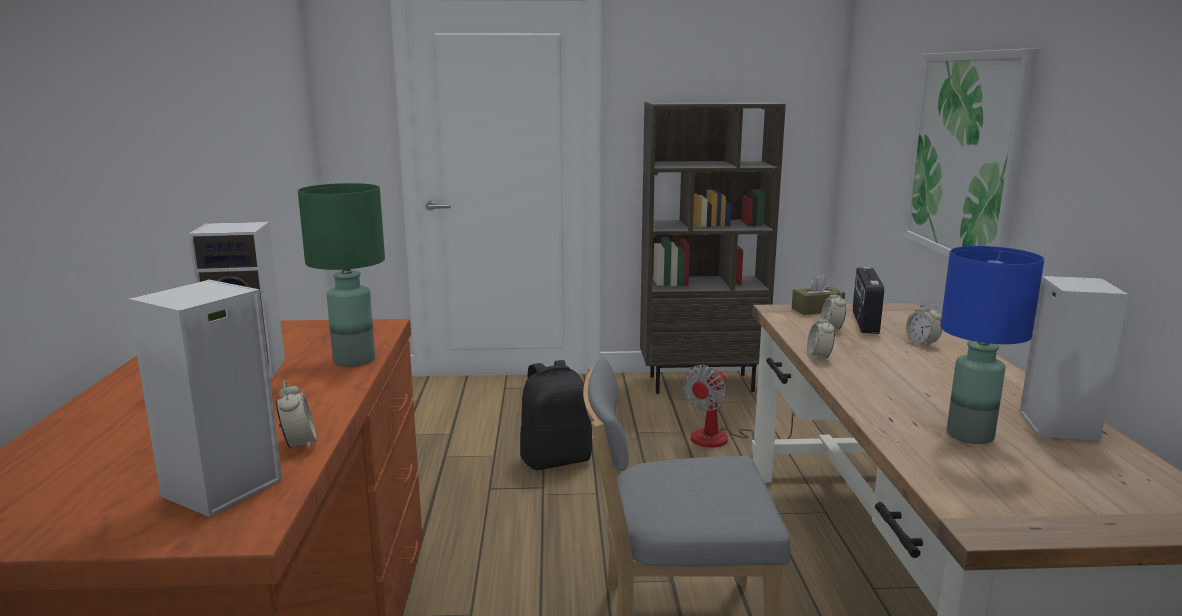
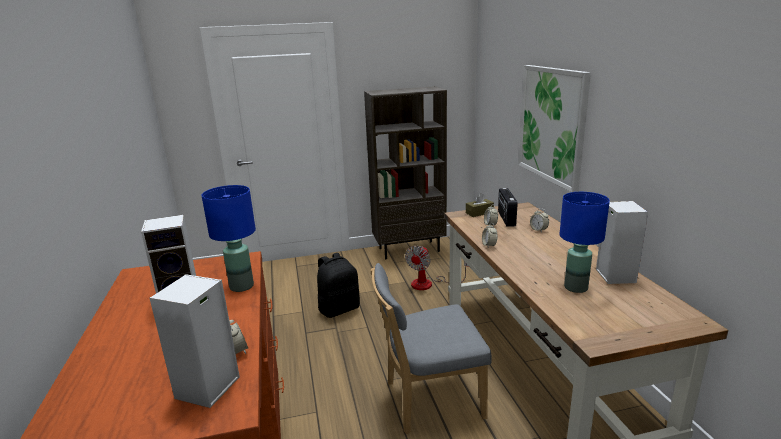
camera: 10 degrees left, 5 degrees up
(353, 360) = (241, 286): green table lamp -> blue table lamp

